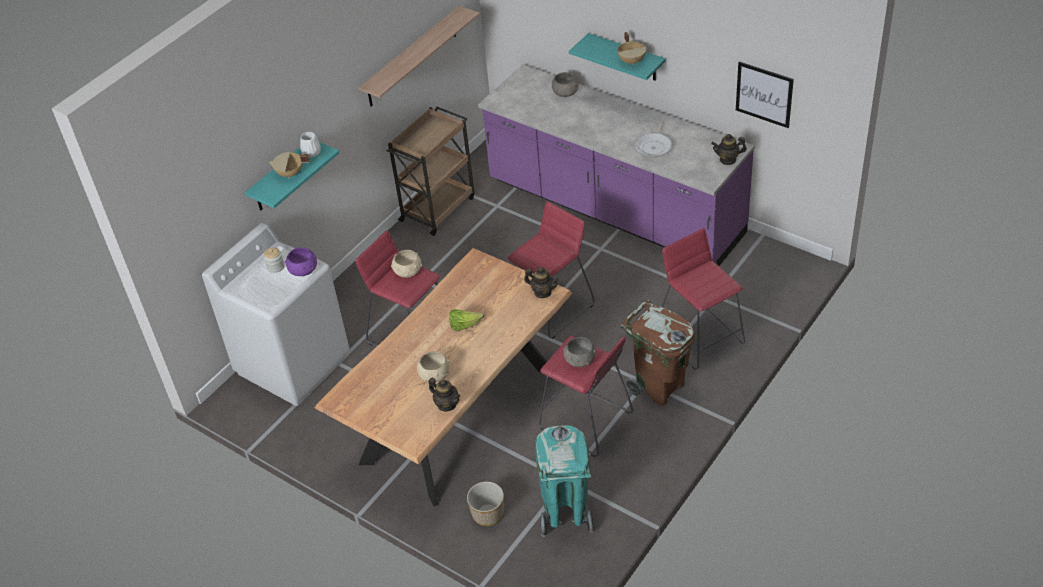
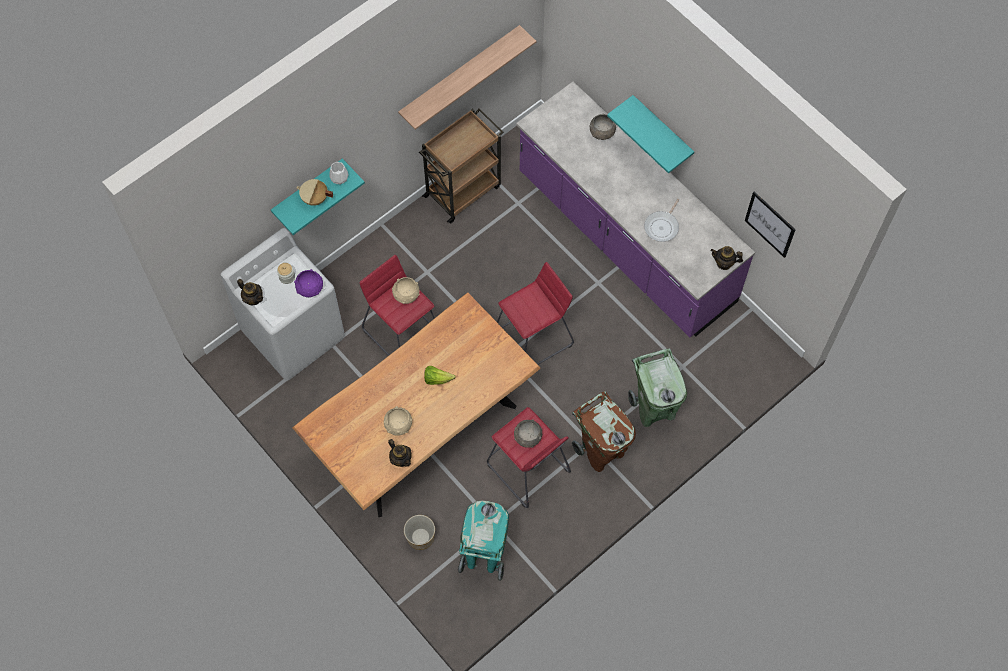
camera: 10 degrees right, 20 degrees up
(542, 292) = (514, 362): teapot -> teapot (253, 298)
(632, 61) = (662, 146): beige cooking pot -> none
(700, 337) = (654, 409): red stool -> green trash can

